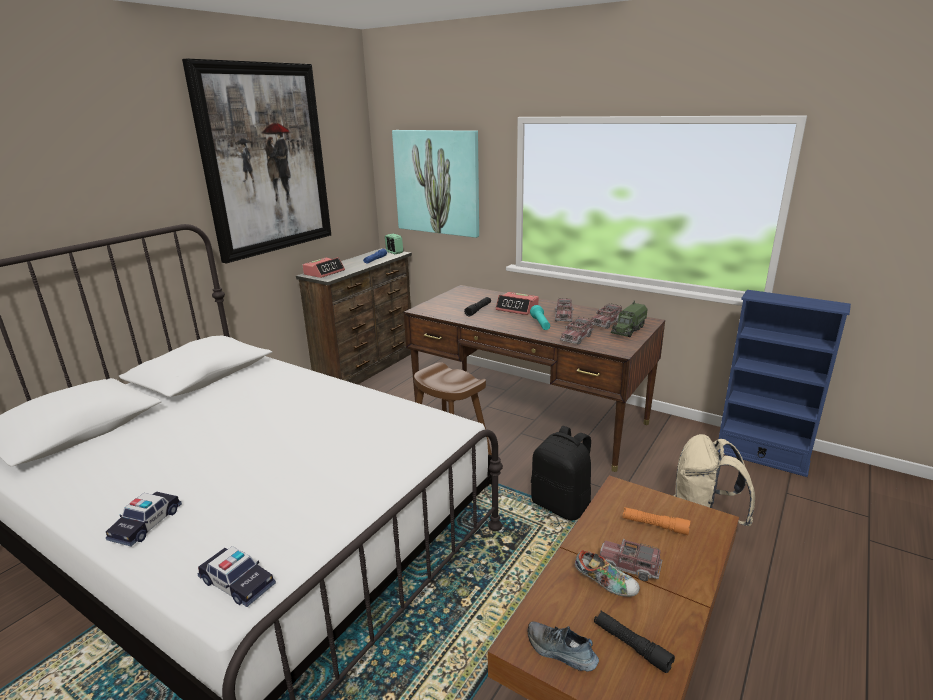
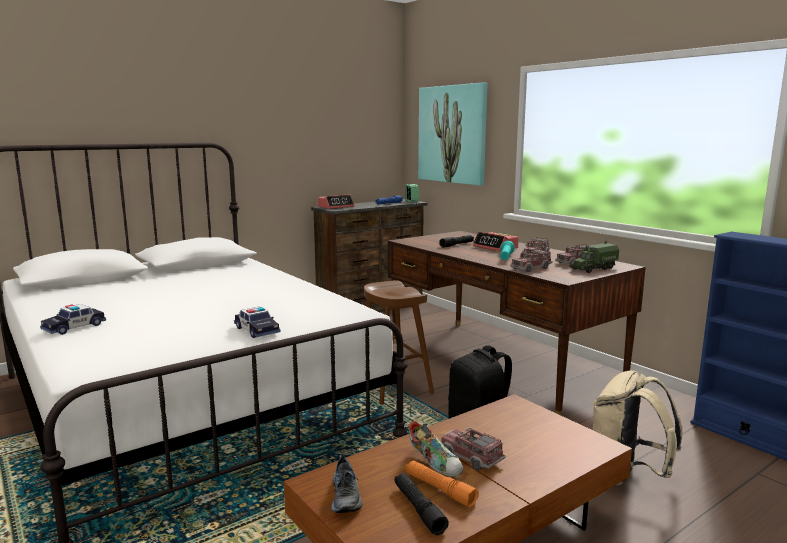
camera: 20 degrees right, 10 degrees down
(237, 583) = (97, 363): toy car -> toy car (256, 330)
(265, 160) = (296, 103): picture -> none
(560, 652) = (346, 497): shoe -> shoe turned 150 degrees counterclockwise
(655, 525) = (527, 436): orange flashlight -> orange flashlight (439, 489)

